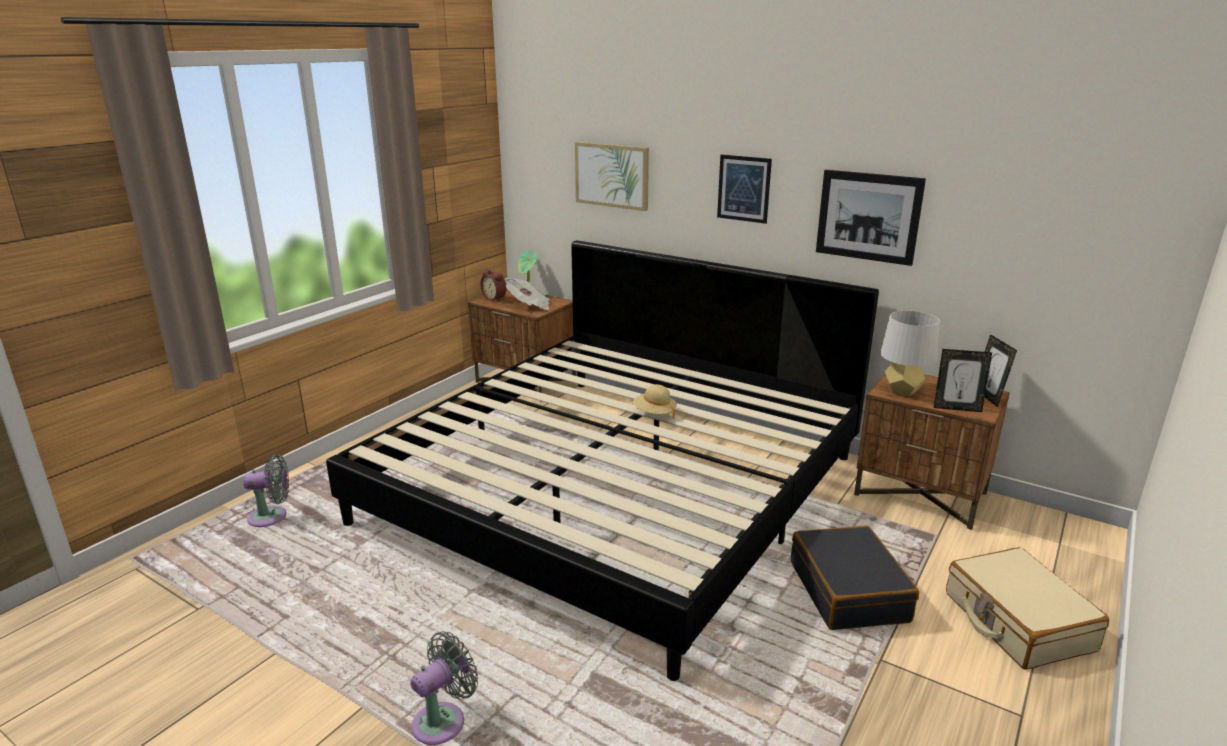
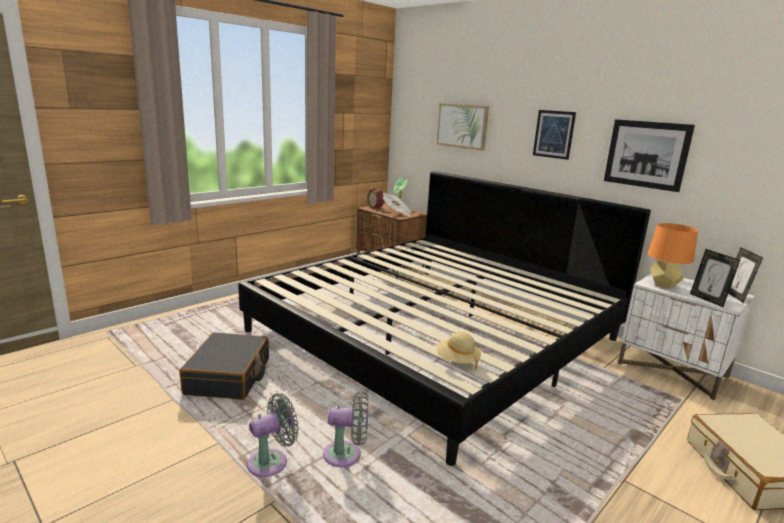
camera: 10 degrees right, 5 degrees down
(272, 517) = (201, 321): grey fan -> grey fan (346, 455)
(654, 413) = (470, 285): beige hat -> beige hat (457, 361)
(849, 591) = (604, 427): black suitcase -> black suitcase (229, 377)
(902, 391) = (663, 285): grey table lamp -> orange table lamp
(921, 494) = (673, 371): brown nightstand -> white nightstand
(957, 408) = (708, 300): picture frame -> picture frame turned 45 degrees clockwise

